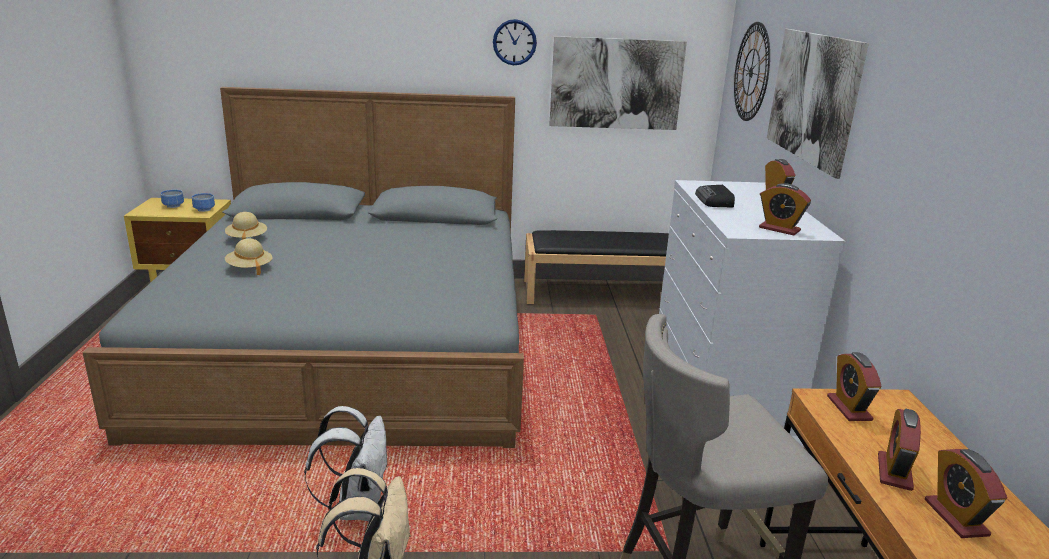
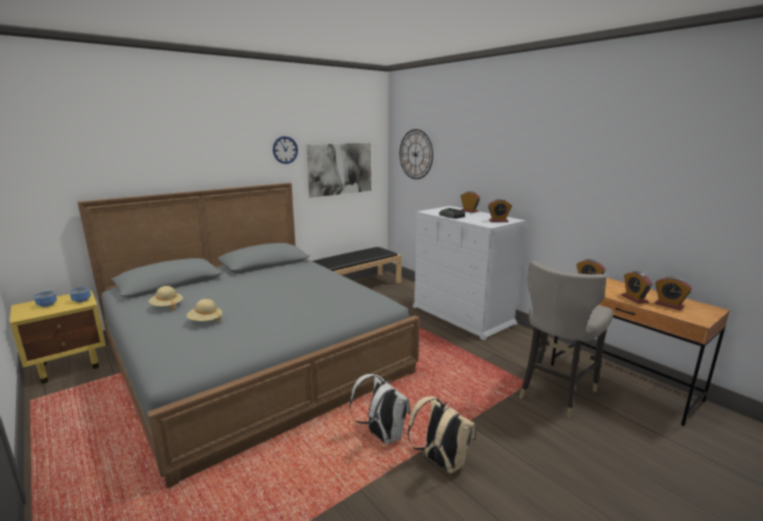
camera: 35 degrees left, 5 degrees down
(812, 97) = (475, 160): picture -> none

